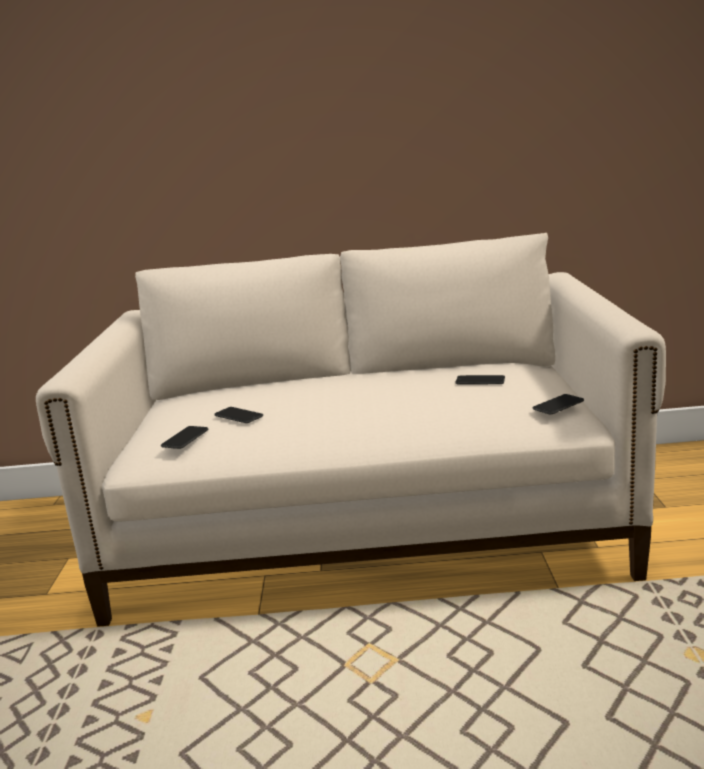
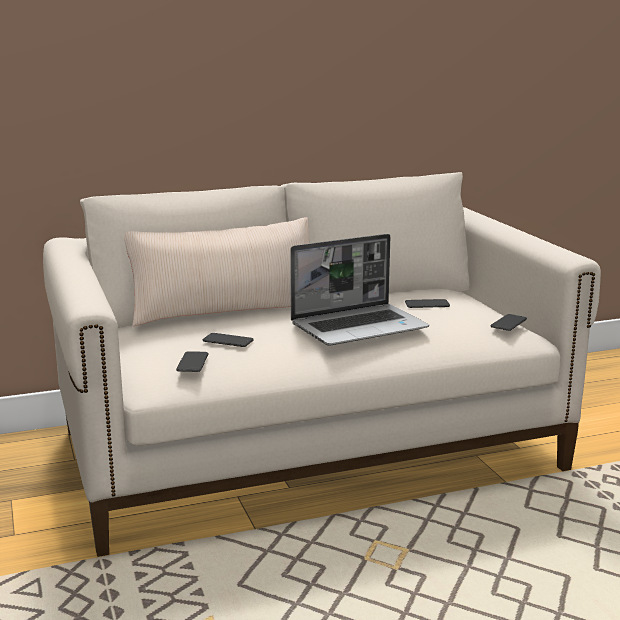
camera: 20 degrees left, 0 degrees up
(270, 383) = (224, 310): none -> beige pillow
(383, 405) = (360, 327): none -> laptop

